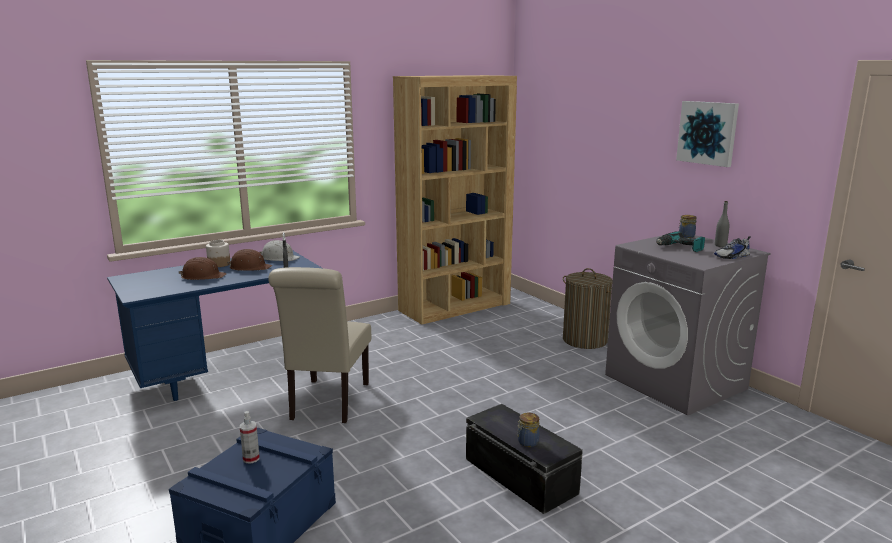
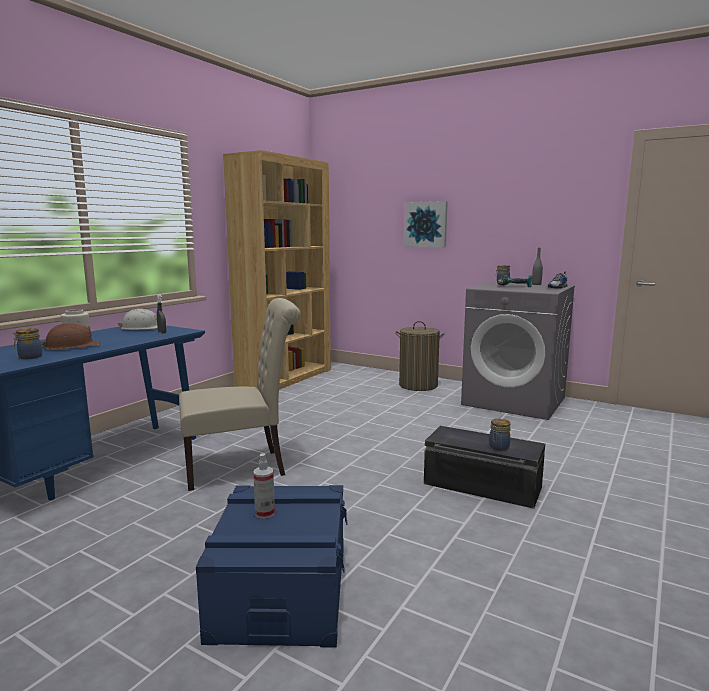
camera: 25 degrees left, 5 degrees down
(162, 286) = (29, 357): none -> jar
(250, 267) = (120, 336): brown hard hat -> none
(327, 403) = (242, 468): beige chair -> beige chair turned 90 degrees counterclockwise
(707, 133) = (511, 198): picture -> picture (426, 224)

